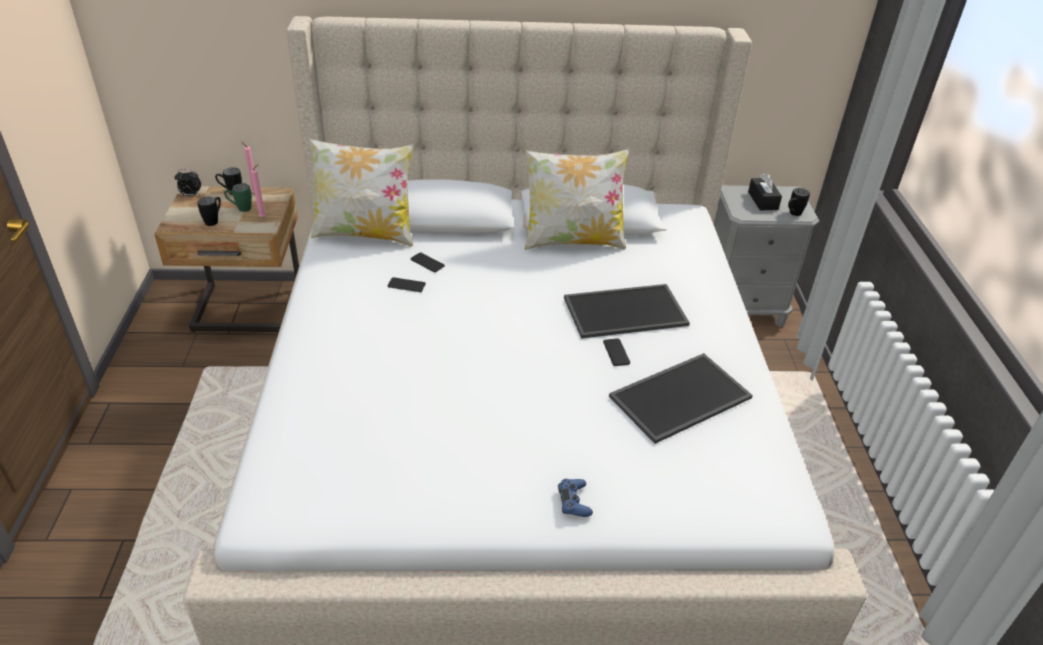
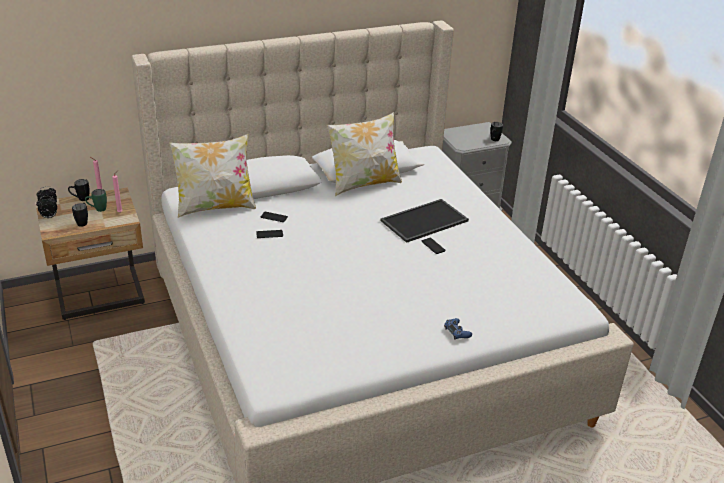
camera: 20 degrees left, 5 degrees down
(182, 207) = (49, 217): none -> alarm clock
(680, 395) = (485, 262): tray -> none
(762, 200) = (470, 135): black tissue box -> none

